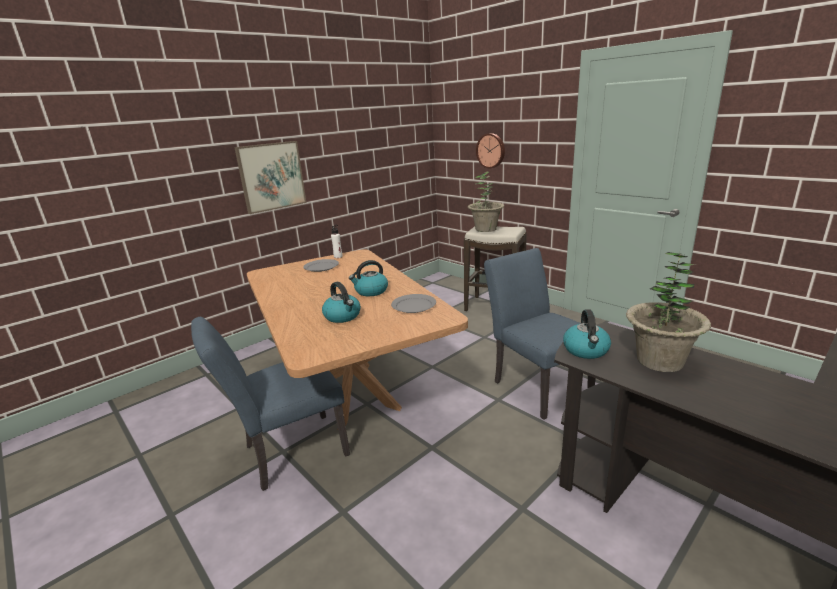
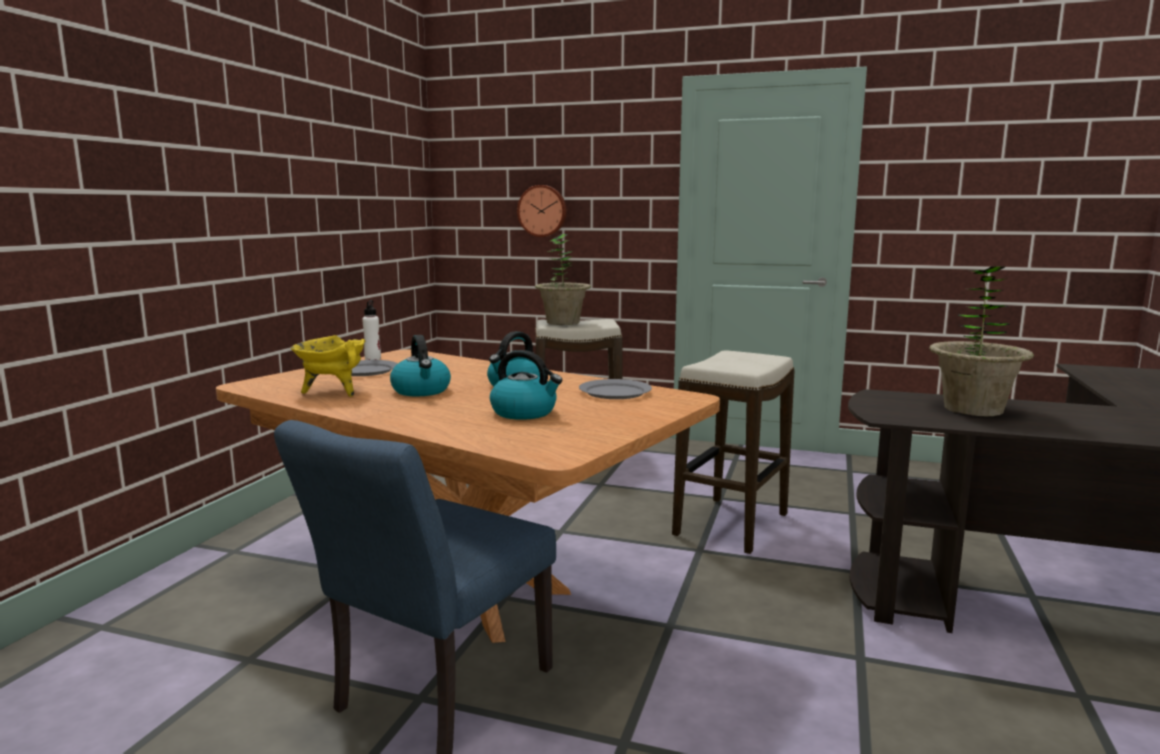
camera: 30 degrees left, 10 degrees down
(271, 176) = (216, 218): picture -> none
(285, 283) = (333, 392): none -> yellow cooking pot
(536, 385) = (731, 525): blue chair -> stool
(586, 350) = (889, 411): kettle -> kettle (421, 391)

